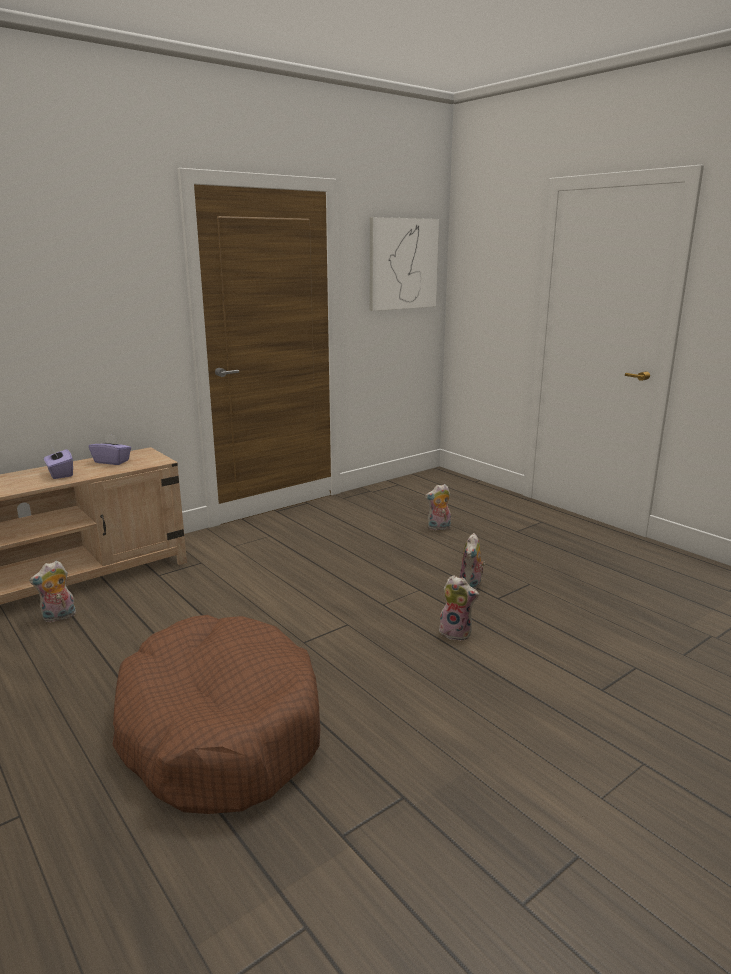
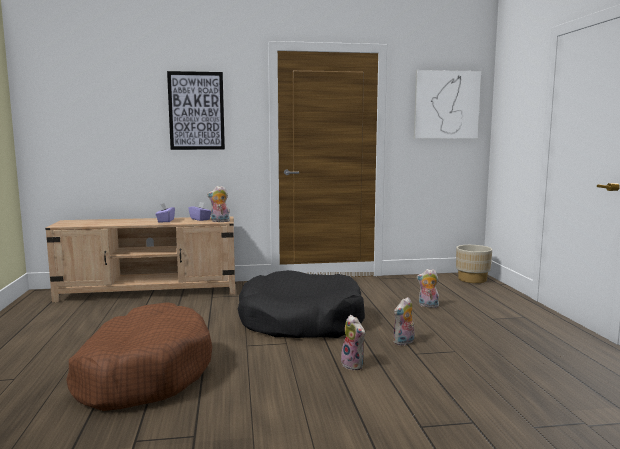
camera: 30 degrees right, 10 degrees down
(58, 617) = (138, 305): plush toy -> plush toy (219, 221)
(75, 285) = (196, 111): none -> picture
(326, 586) = (301, 321): none -> black dog bed
(442, 480) = (472, 279): none -> beige planter

